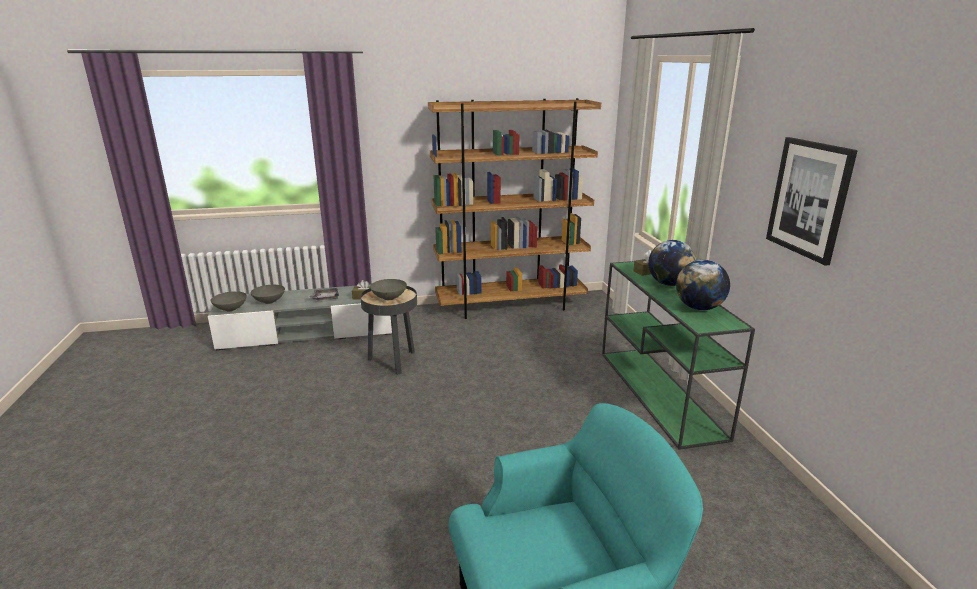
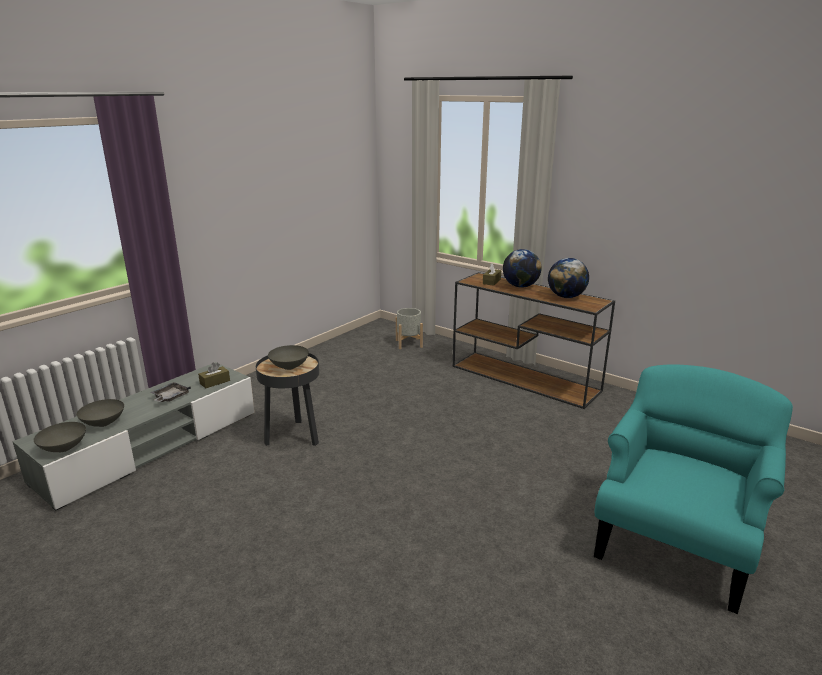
camera: 40 degrees left, 0 degrees up
(511, 306) = (326, 353): brown bookcase -> none
(592, 320) = (408, 343): none -> grey planter
(660, 393) = (525, 378): green console table -> brown console table
(809, 199) = (637, 199): picture -> none

